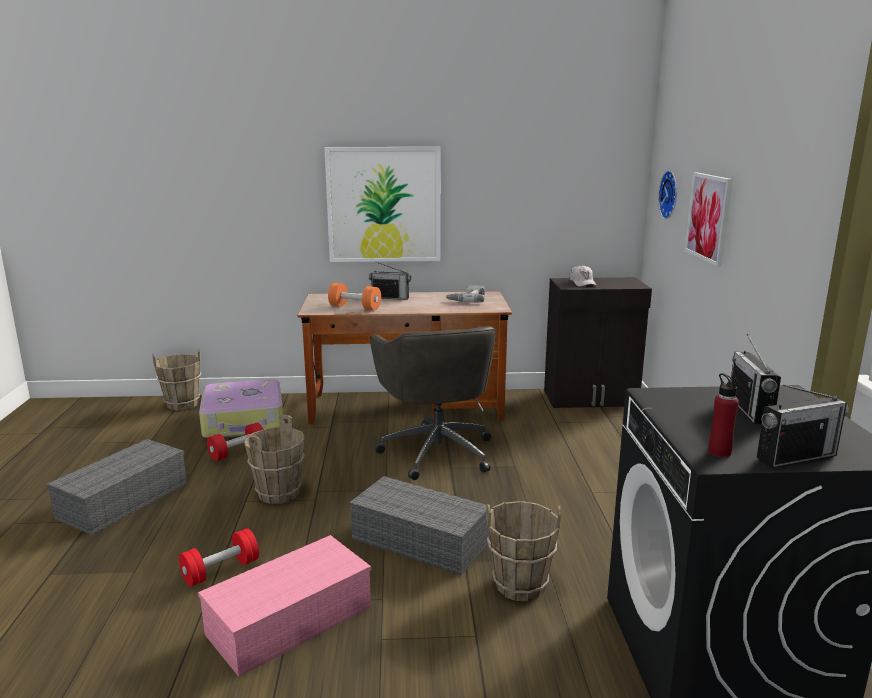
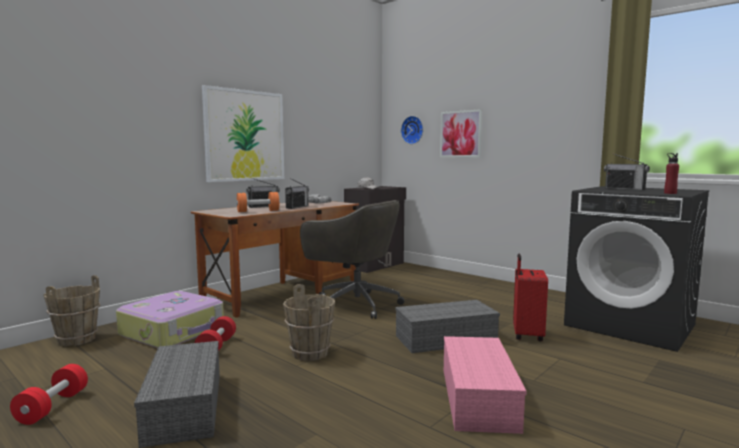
camera: 45 degrees left, 10 degrees down
(221, 571) = (378, 401): red dumbbell -> red dumbbell (52, 407)
(520, 585) = (526, 335): brown bucket -> red suitcase
(796, 457) = (685, 192): radio -> radio (297, 207)

